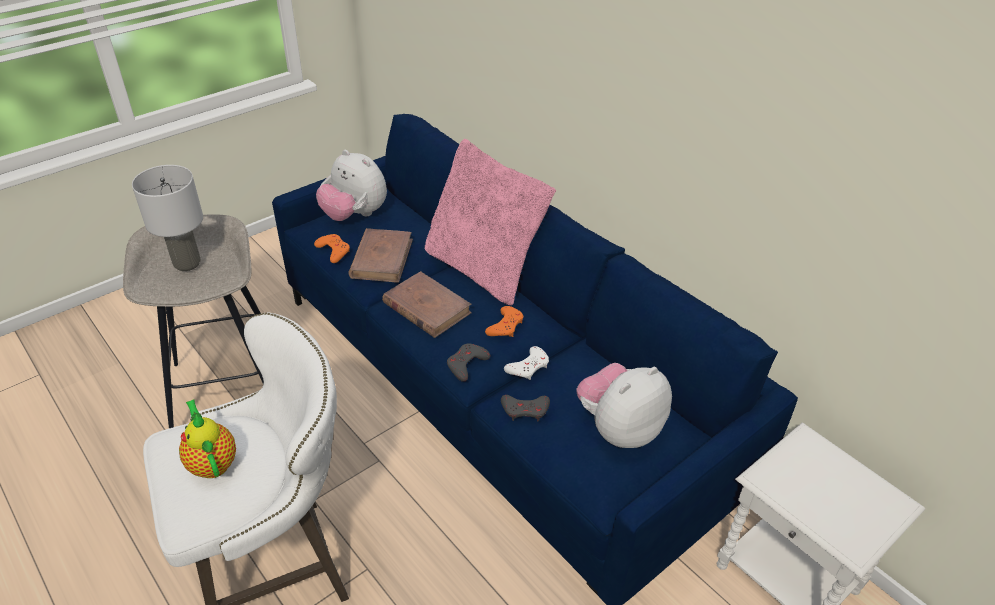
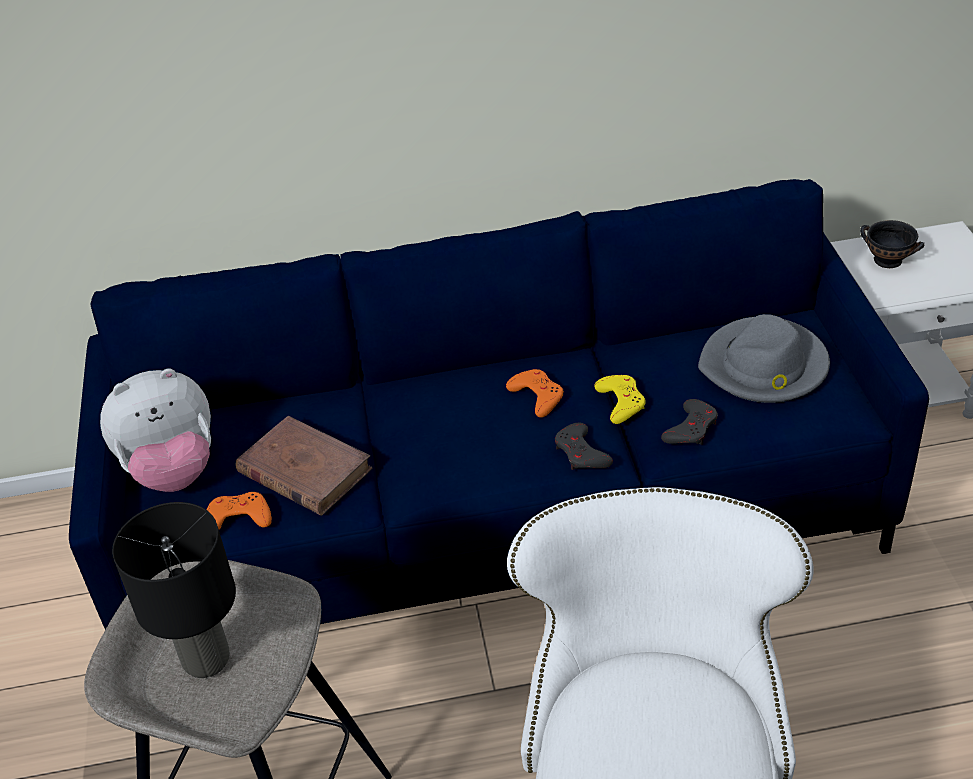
camera: 55 degrees left, 0 degrees up
(188, 265) = (210, 661): white table lamp -> black table lamp
(212, 462) = (658, 726): teapot -> none
(426, 308) = (447, 456): brown book -> none
(484, 266) = (405, 378): pink pillow -> none
(528, 367) = (621, 402): white game controller -> yellow game controller
(619, 429) = (764, 366): plush toy -> grey hat
(814, 467) = (887, 260): none -> black bowl

